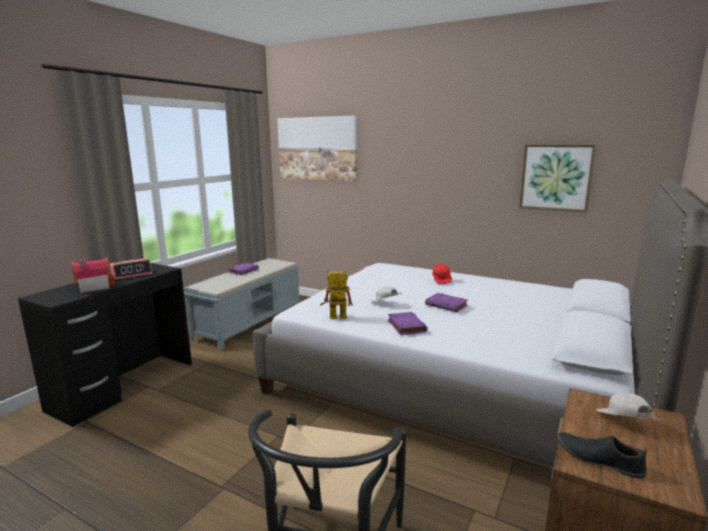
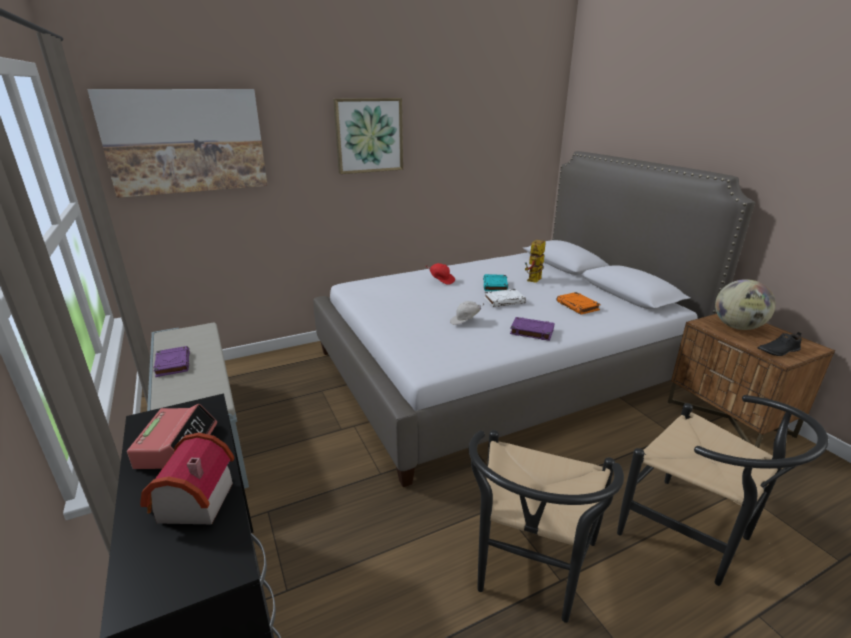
camera: 55 degrees left, 10 degrees up
(221, 468) = (528, 571): none -> black chair
(333, 317) = (472, 355): toy robot -> toy robot (534, 281)
(447, 305) = (504, 300): purple book -> white book
(471, 296) = (495, 285): none -> turquoise book
(498, 332) = (578, 306): none -> orange book
(556, 177) = (484, 156): picture -> picture (369, 135)
(622, 422) = (737, 327): white cap -> globe

